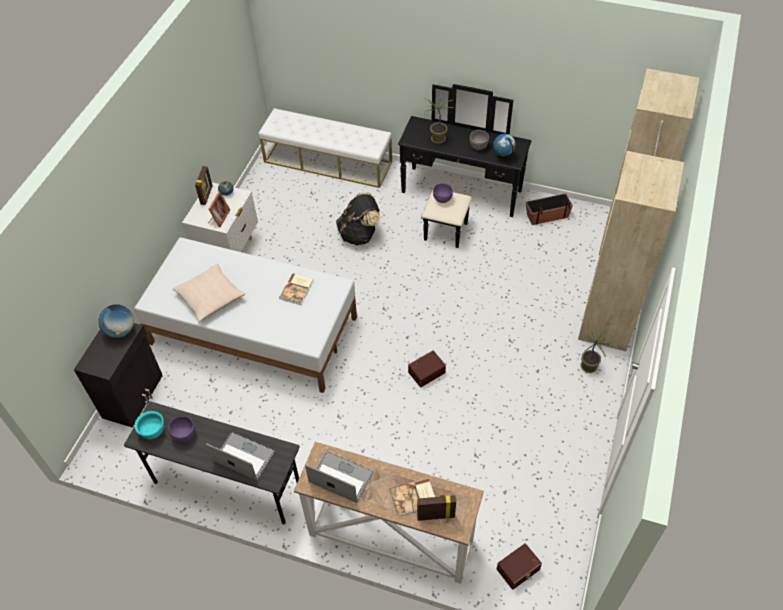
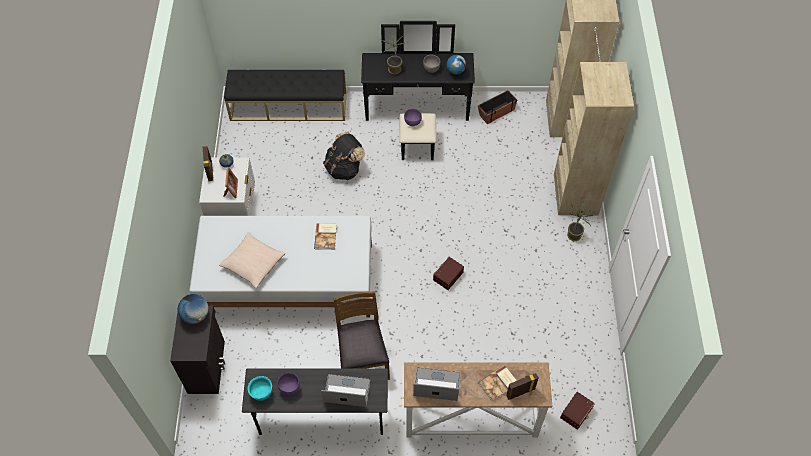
camera: 20 degrees left, 5 degrees up
(297, 434) = (362, 358): none -> brown chair
(328, 162) = (289, 107): white bench -> black bench

